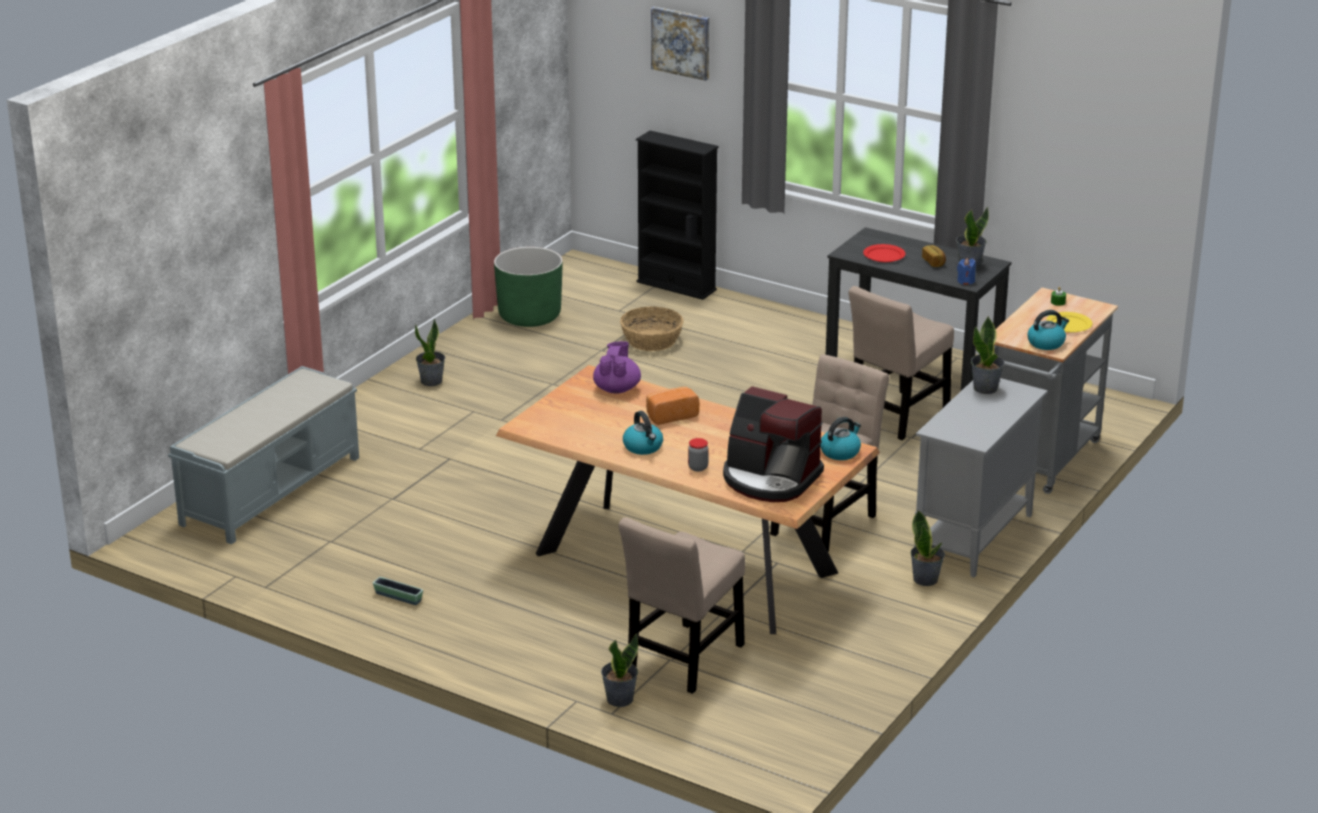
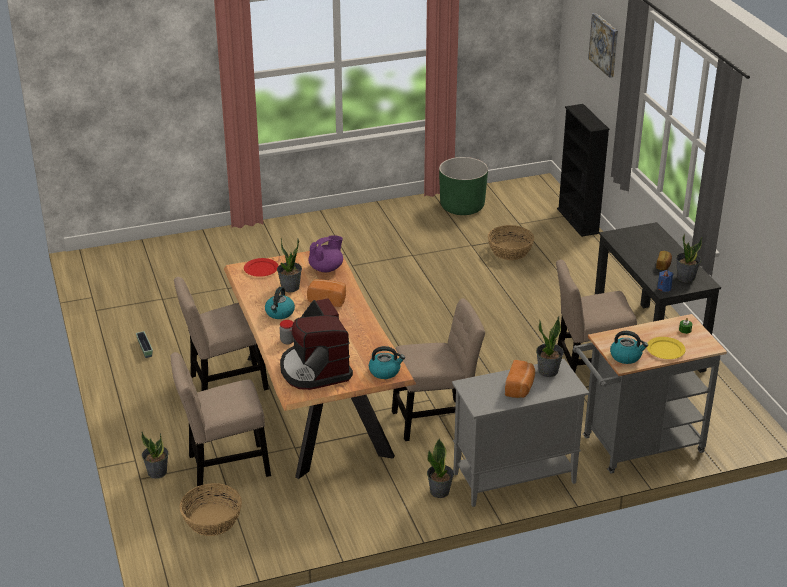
camera: 40 degrees right, 5 degrees up
(272, 490) = (179, 255): grey bench -> none
(431, 381) = (350, 225): potted plant -> potted plant (290, 287)
(552, 589) = (224, 384): none -> beige chair
(750, 710) = (211, 520): none -> basket
(883, 255) = (636, 247): red plate -> red plate (261, 269)
(985, 412) = (520, 388): none -> bread

